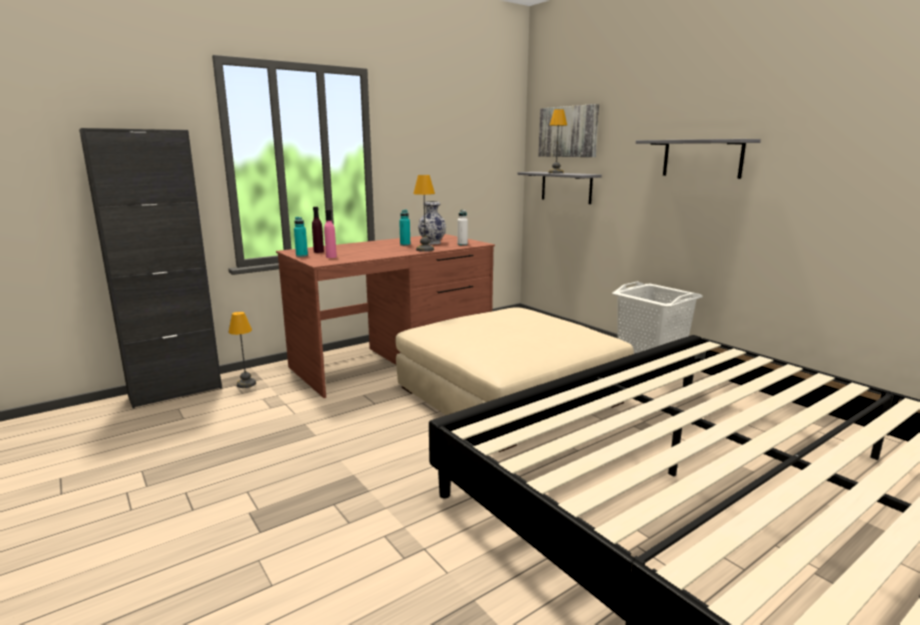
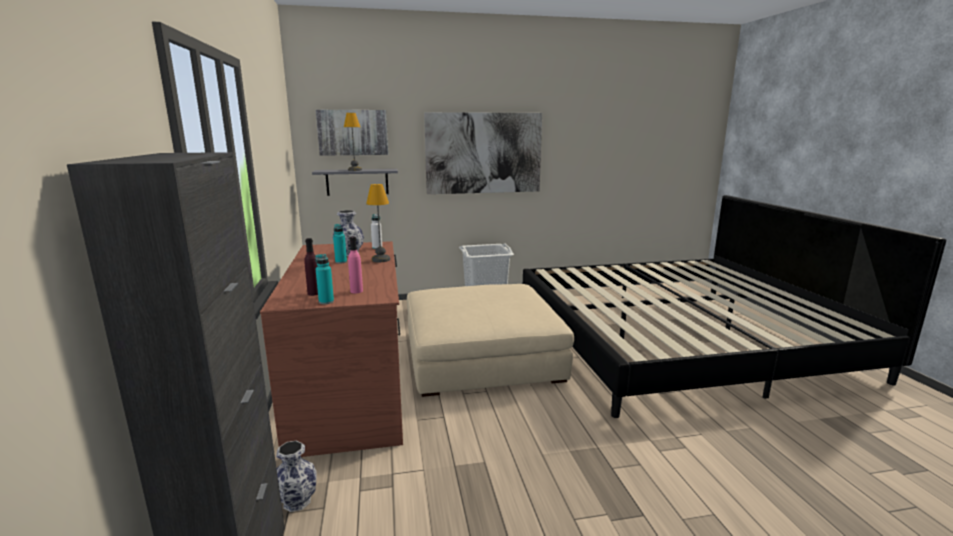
camera: 65 degrees left, 0 degrees up
(246, 384) = (297, 502): table lamp -> vase
(702, 158) = (483, 153): grey shelf -> picture

